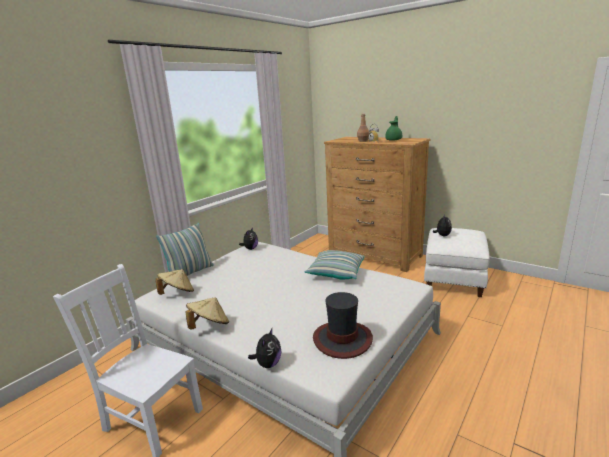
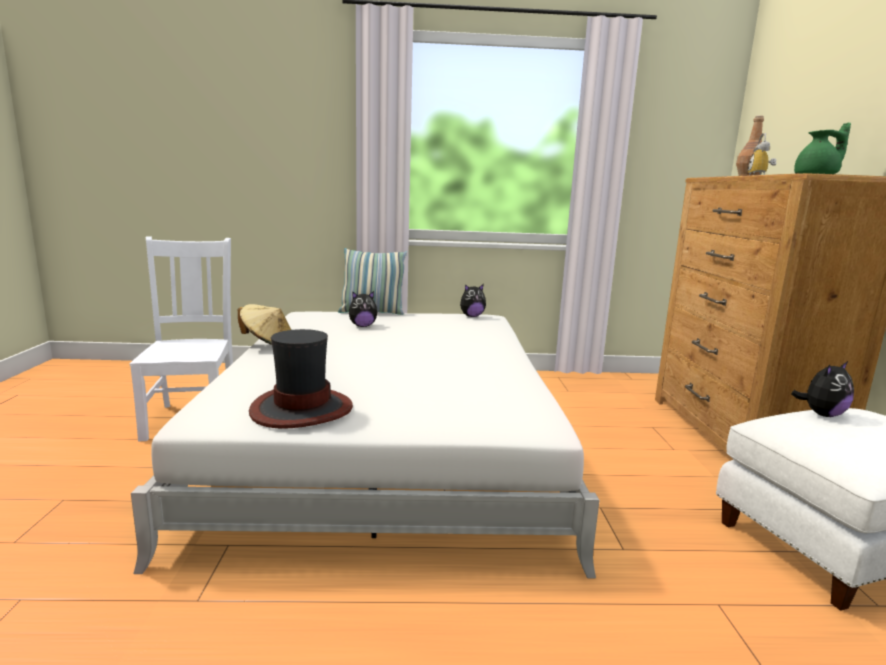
camera: 50 degrees right, 5 degrees down
(177, 293) = (321, 318): beige hat -> none
(268, 364) = (211, 385): plush toy -> plush toy (362, 326)
(336, 273) = (491, 369): pillow -> none

